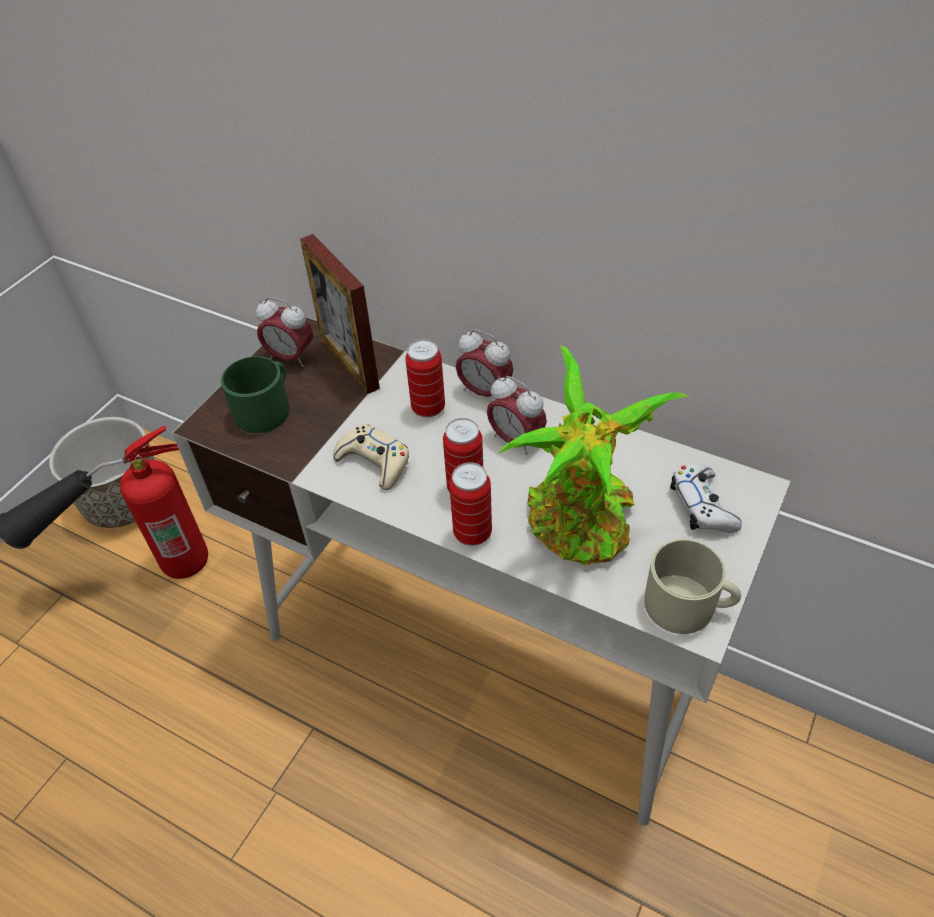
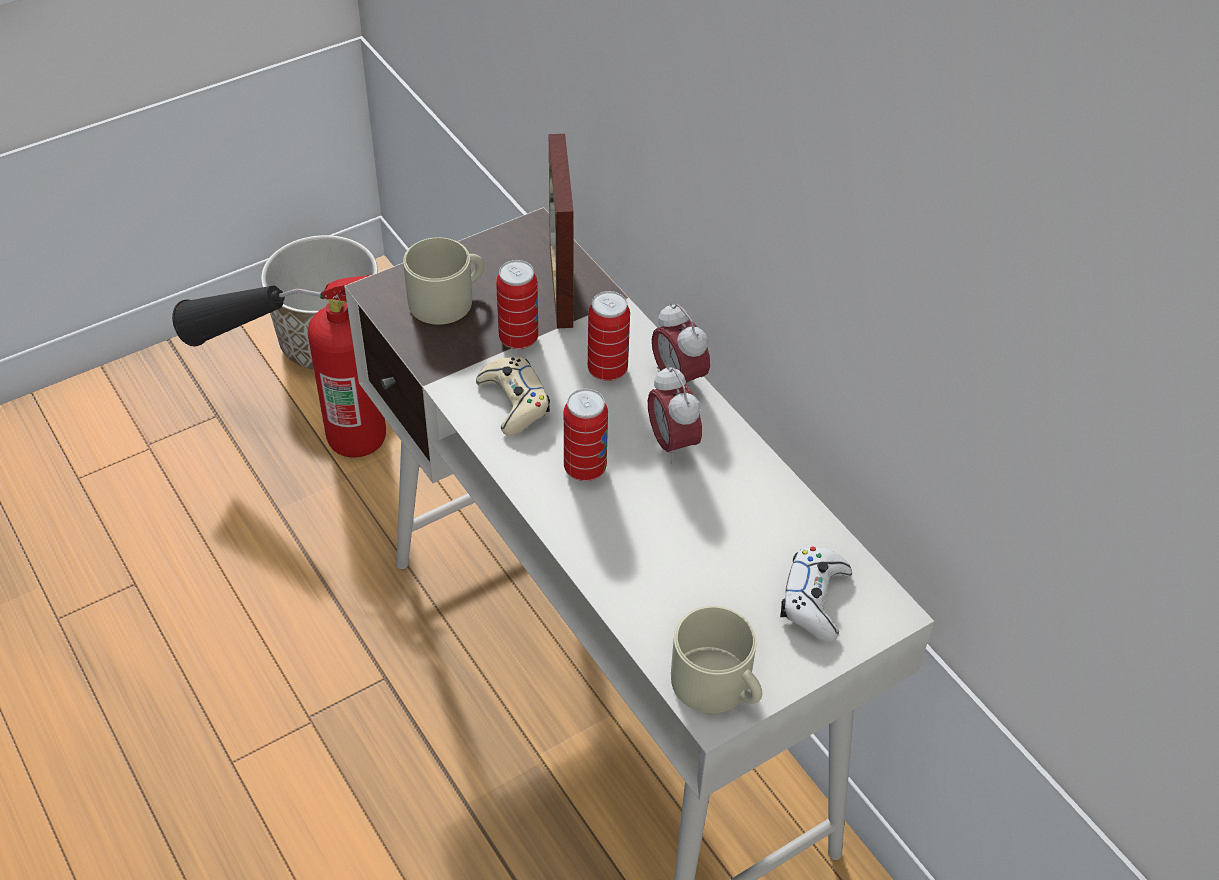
camera: 25 degrees right, 0 degrees up
(266, 408) = (448, 299): green mug -> beige mug
(290, 357) = (506, 255): alarm clock -> none
(472, 533) = (559, 515): can -> can (518, 339)
(580, 527) = (670, 560): potted plant -> none

